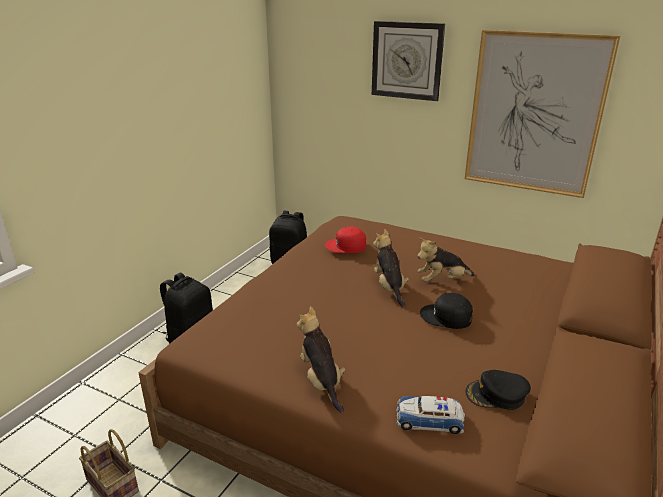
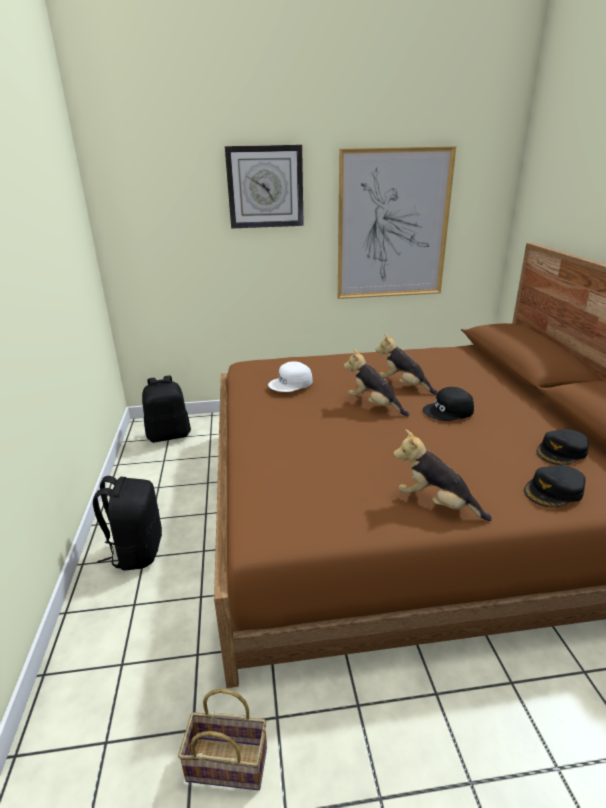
camera: 35 degrees left, 0 degrees up
(346, 246) = (291, 383): red cap -> white cap
(429, 419) = (554, 491): toy car -> black cap
(442, 280) = (404, 386): plush toy -> plush toy turned 90 degrees clockwise

